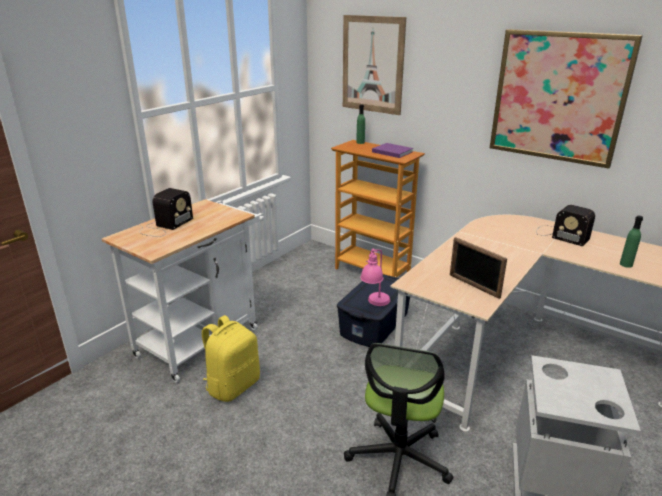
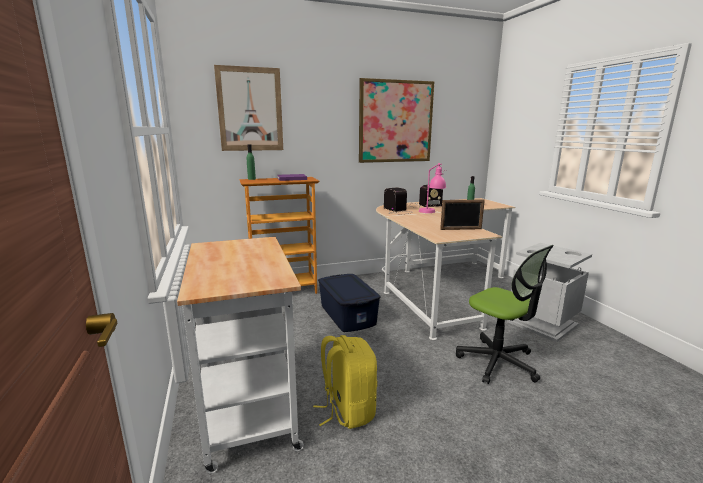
camera: 55 degrees left, 10 degrees down
(165, 226) = (221, 267): radio -> radio (397, 210)
(375, 304) = (360, 291): pink table lamp -> pink table lamp (431, 212)

